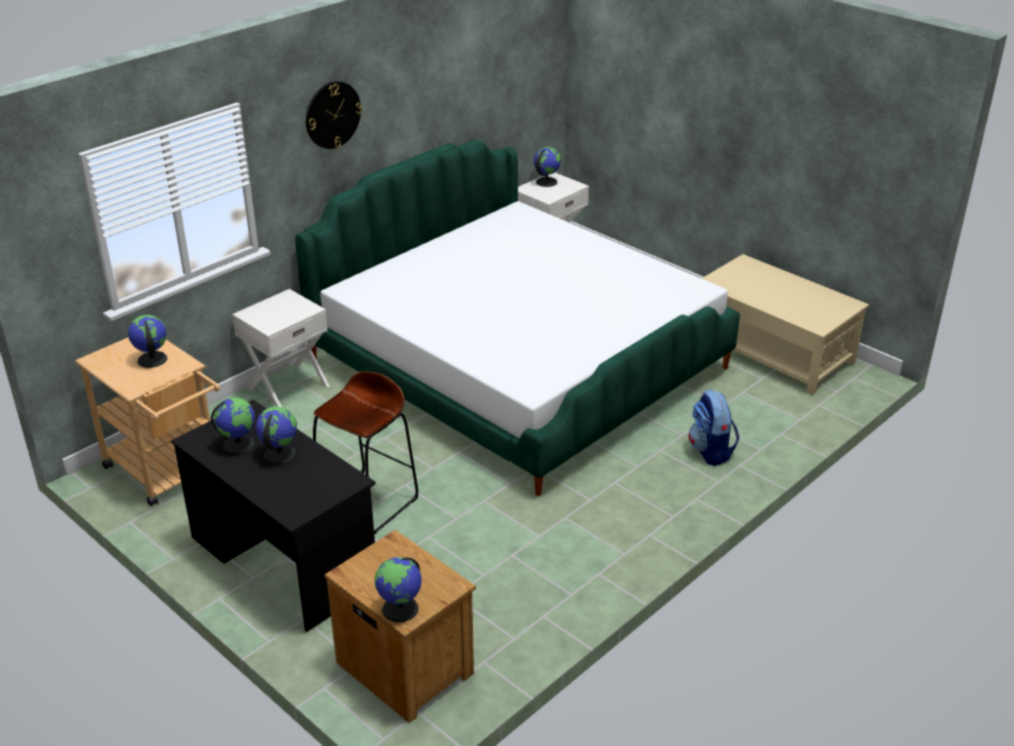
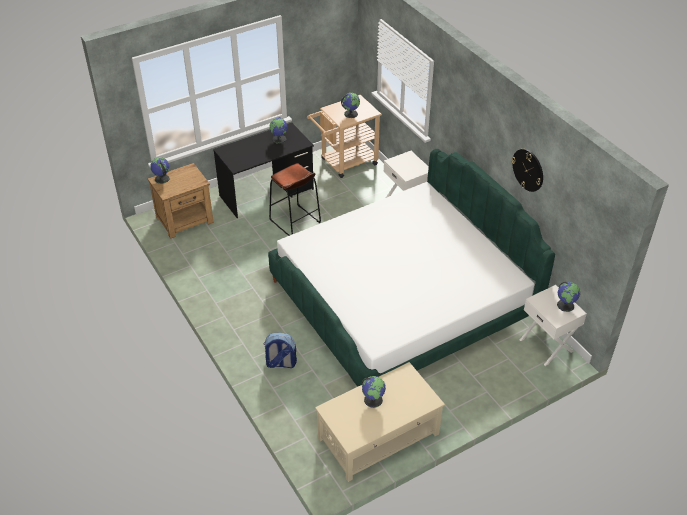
camera: 105 degrees right, 10 degrees up
(279, 454) = (266, 149): globe -> globe (373, 399)
(332, 115) = (468, 114): wall clock -> wall clock (528, 170)

